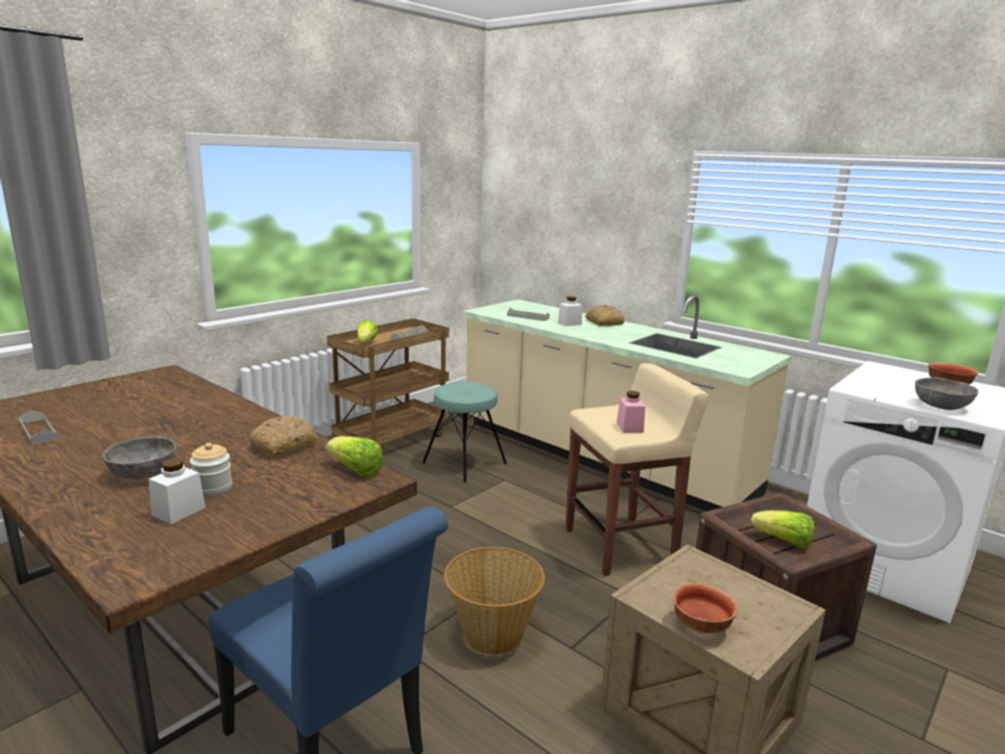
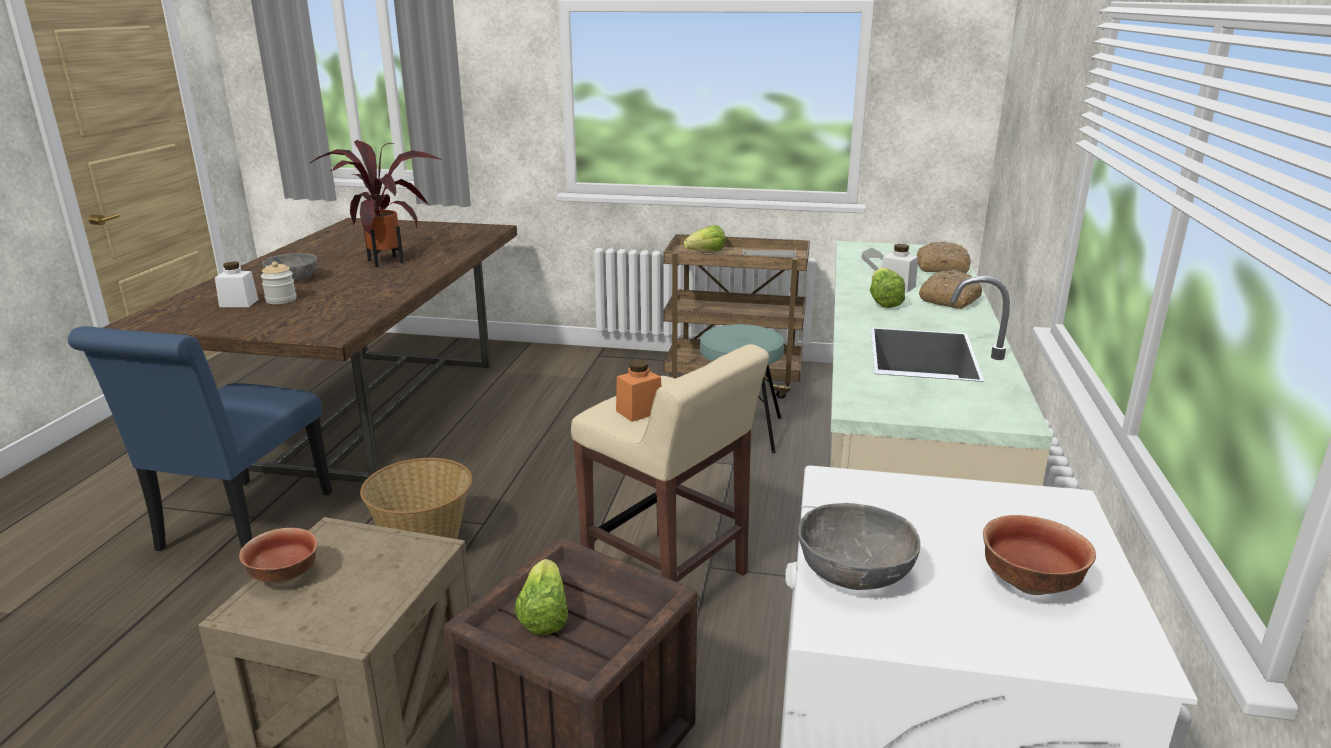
camera: 60 degrees right, 5 degrees up
(38, 431) = (342, 241): grey tray -> none
(172, 424) = (387, 260): none -> potted plant
(284, 445) = (377, 294): bread -> bread (942, 268)
(355, 470) = (345, 324): lettuce -> lettuce (883, 302)
(629, 427) = (639, 411): pink jar -> orange jar

